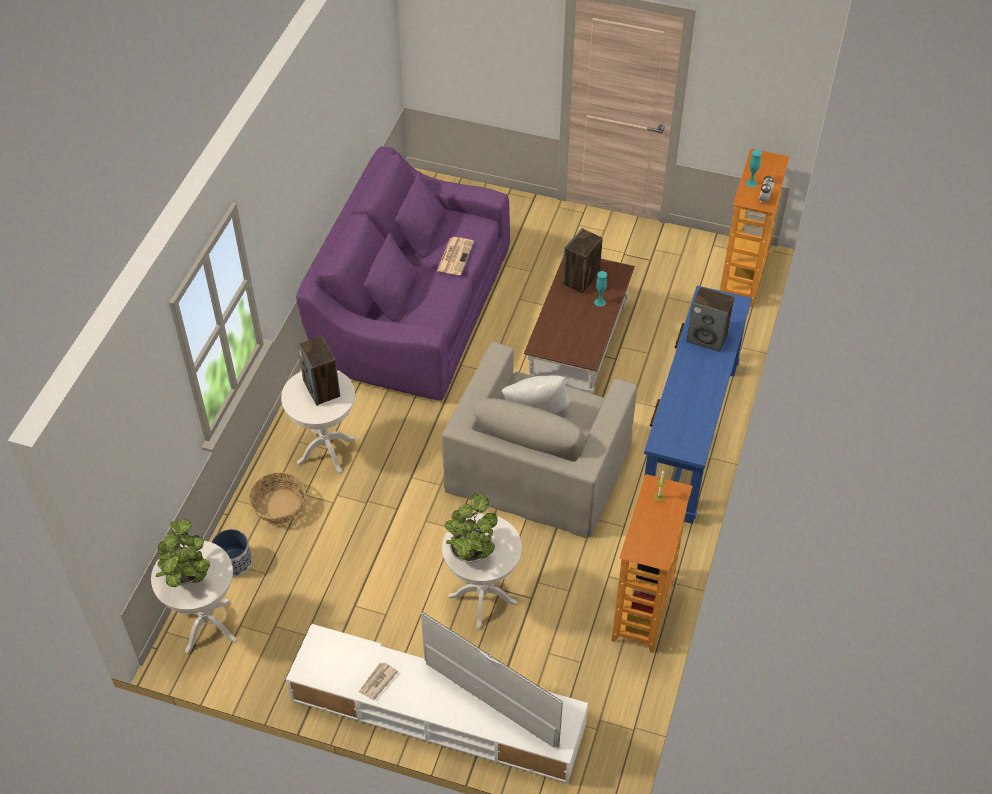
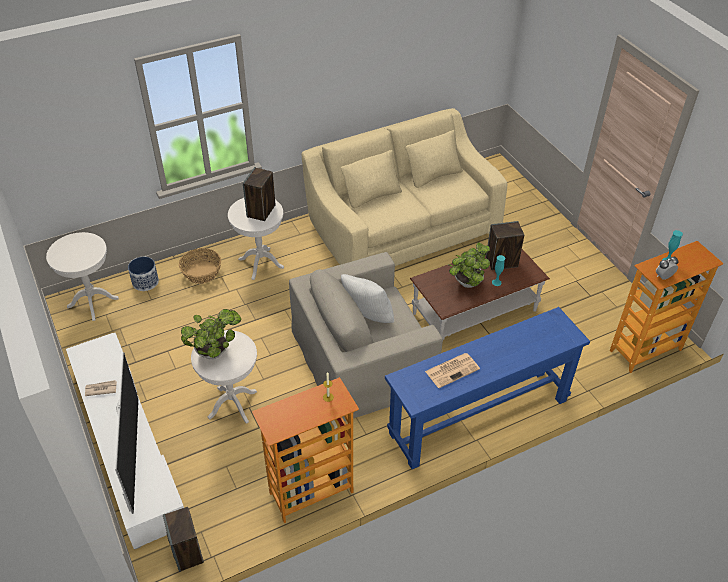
camera: 45 degrees right, 5 degrees down
(187, 577) = (71, 251): potted plant -> potted plant (466, 284)
(412, 310) = (402, 225): purple sofa -> beige sofa
(455, 256) = (434, 197): newspaper -> newspaper (452, 370)
(707, 338) = (521, 342): speaker -> speaker (187, 552)

